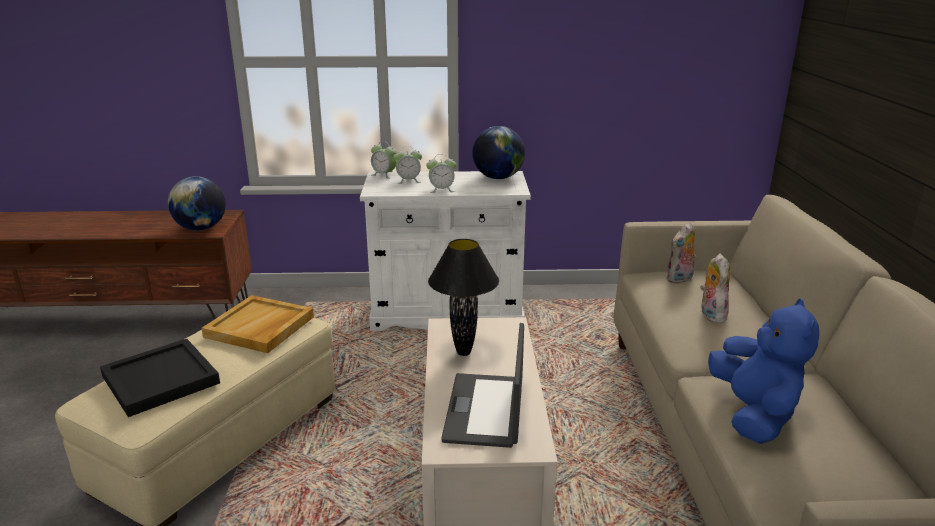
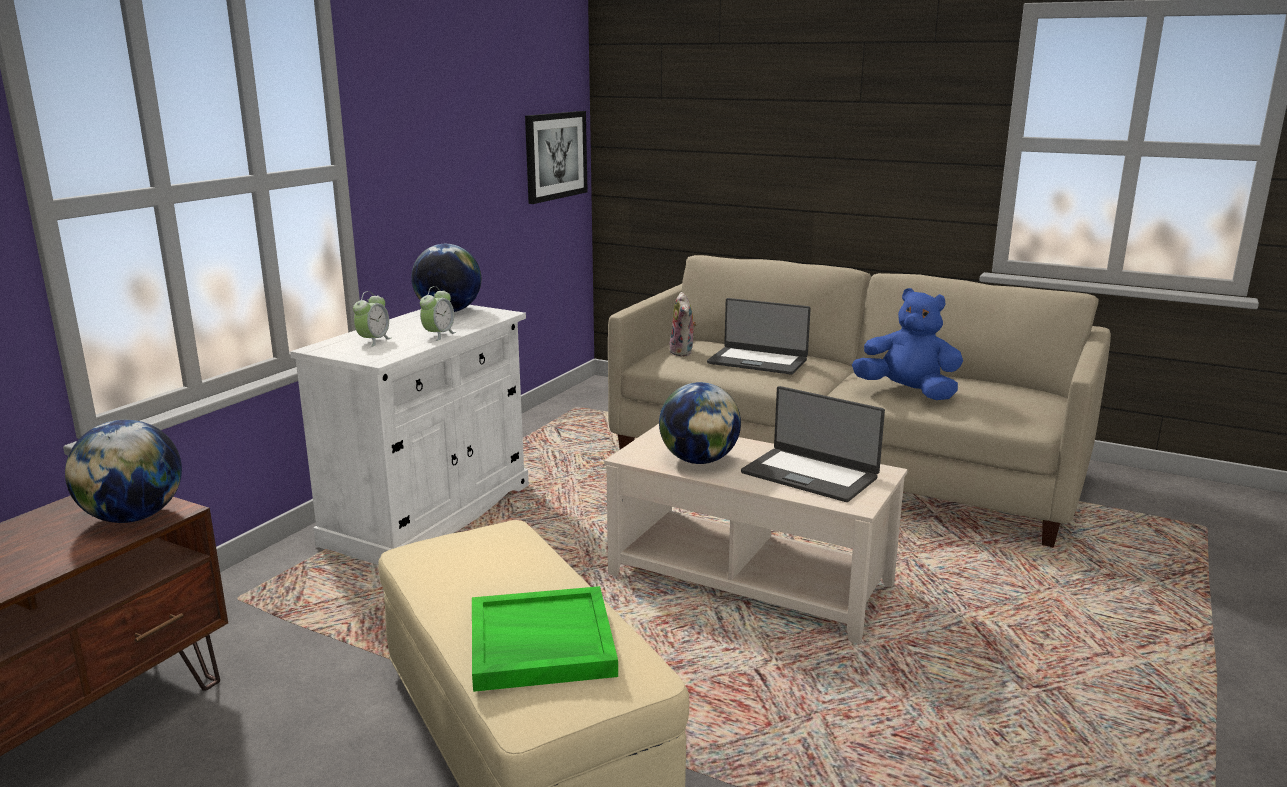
camera: 60 degrees left, 5 degrees down
(159, 380) = (540, 644): black tray -> green tray
(260, 327) = (481, 556): beige tray -> none
(384, 175) = (323, 346): alarm clock -> none
(464, 353) = (699, 460): black table lamp -> globe
(710, 314) = (758, 361): plush toy -> laptop
(725, 71) = (555, 155): none -> picture

